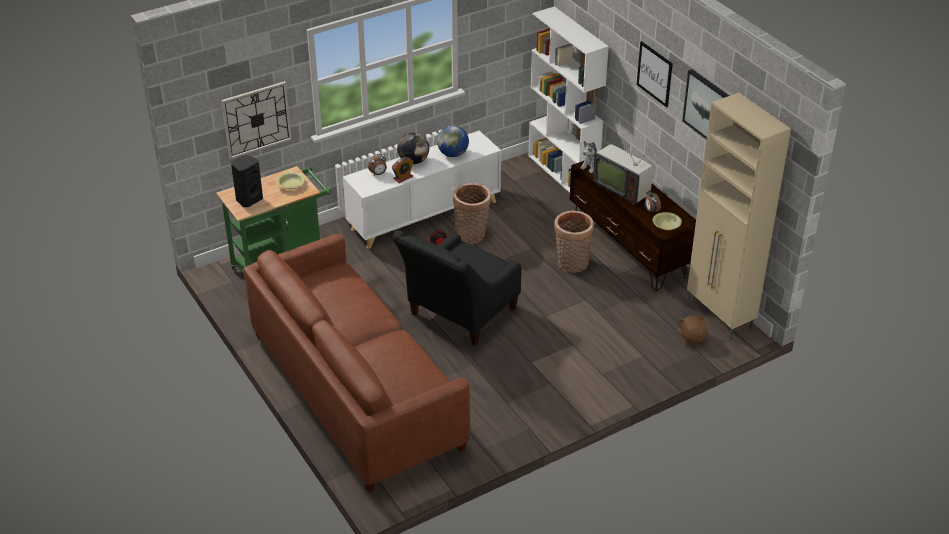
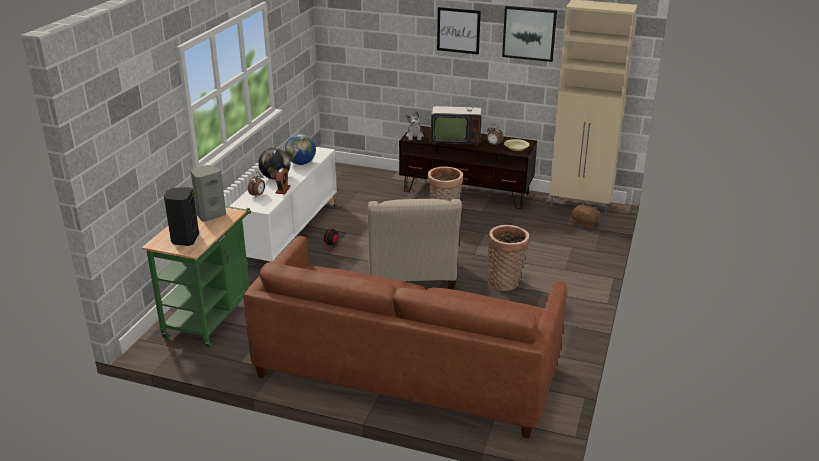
camera: 40 degrees left, 10 degrees down
(256, 119) = (152, 157): wall clock -> none
(291, 184) = (210, 215): yellow bowl -> grey speaker
(458, 315) = (411, 282): black armchair -> beige armchair
(472, 236) = (346, 230): basket -> basket (505, 282)
(563, 174) = (358, 171): white bookcase -> none

